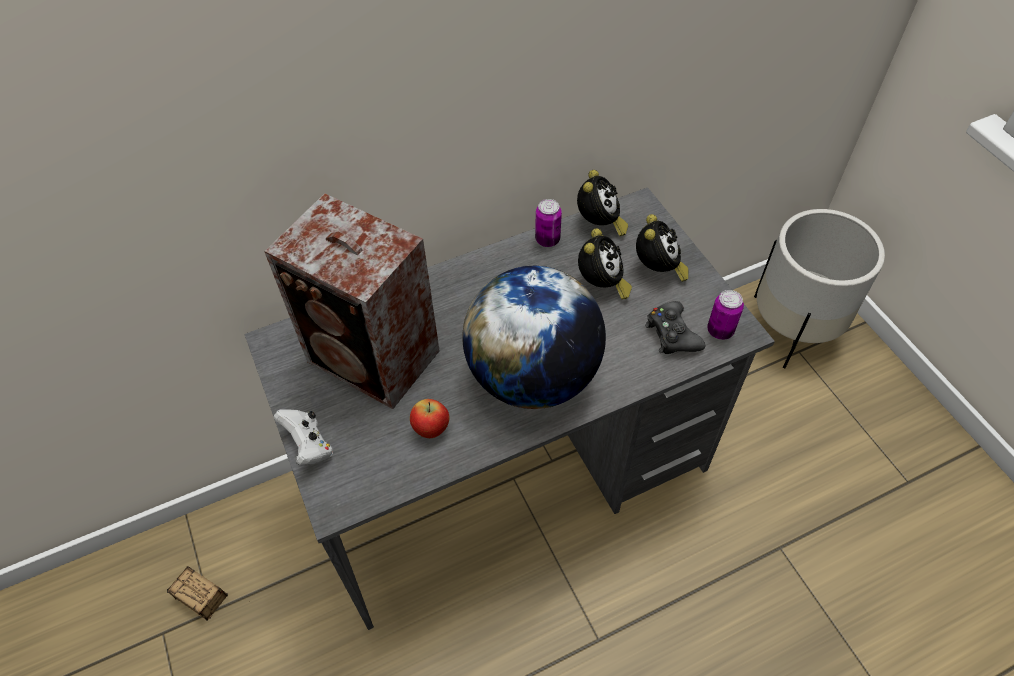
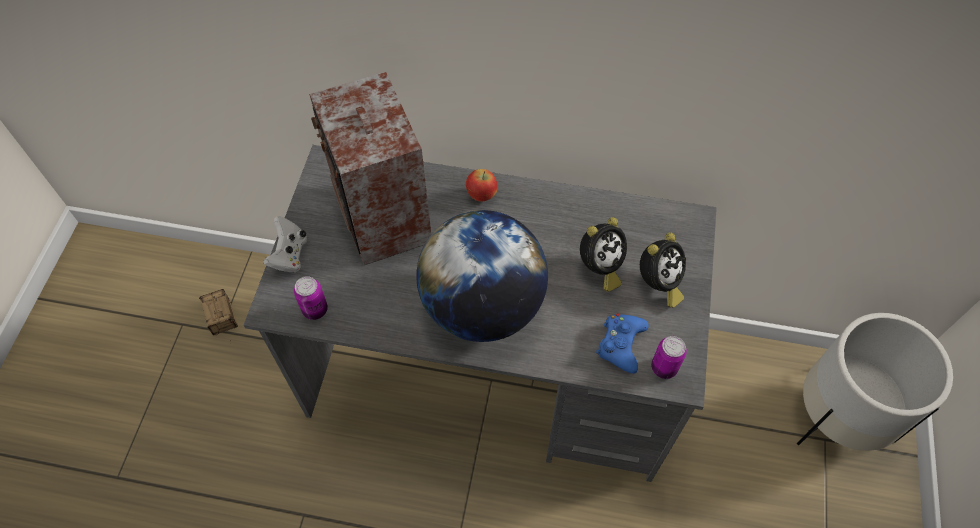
camera: 35 degrees right, 5 degrees up
(431, 429) = (377, 298): apple -> apple (481, 195)
(547, 240) = (589, 203): can -> can (315, 310)
(599, 224) = (644, 216): alarm clock -> none
(672, 334) = (620, 344): black game controller -> blue game controller

